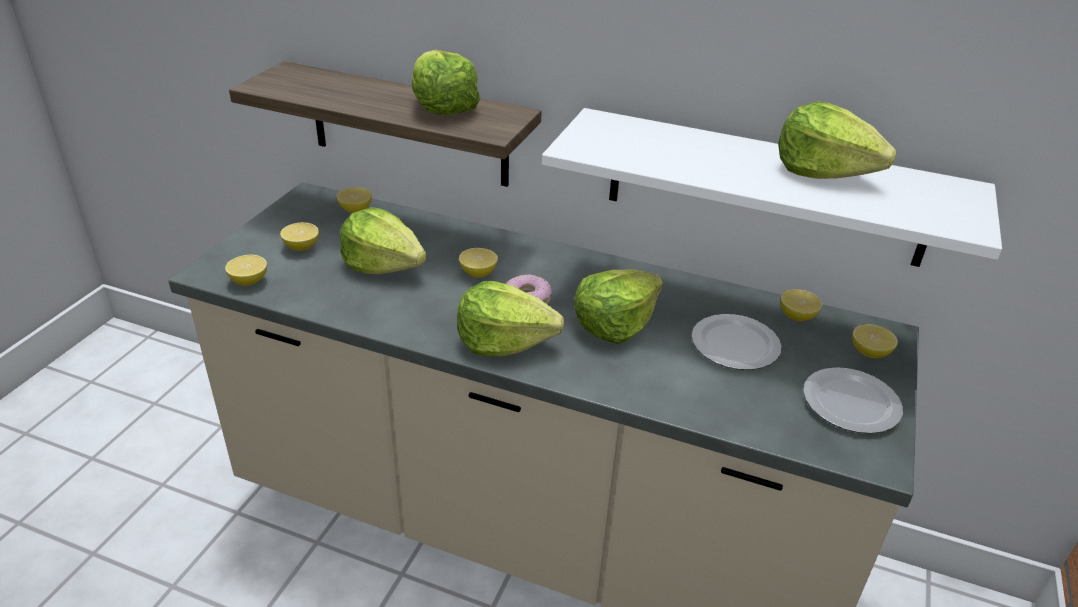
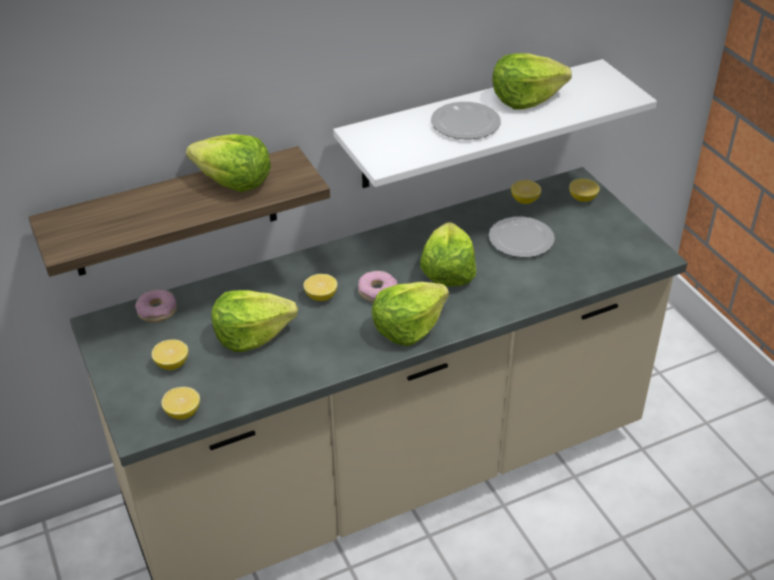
camera: 45 degrees left, 5 degrees up
(355, 210) = (157, 311): lemon -> donut
(851, 402) = (610, 233): plate -> plate (465, 123)

